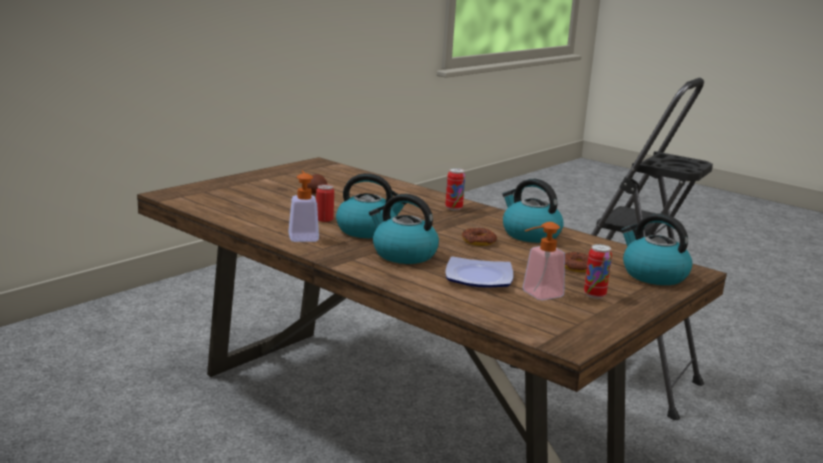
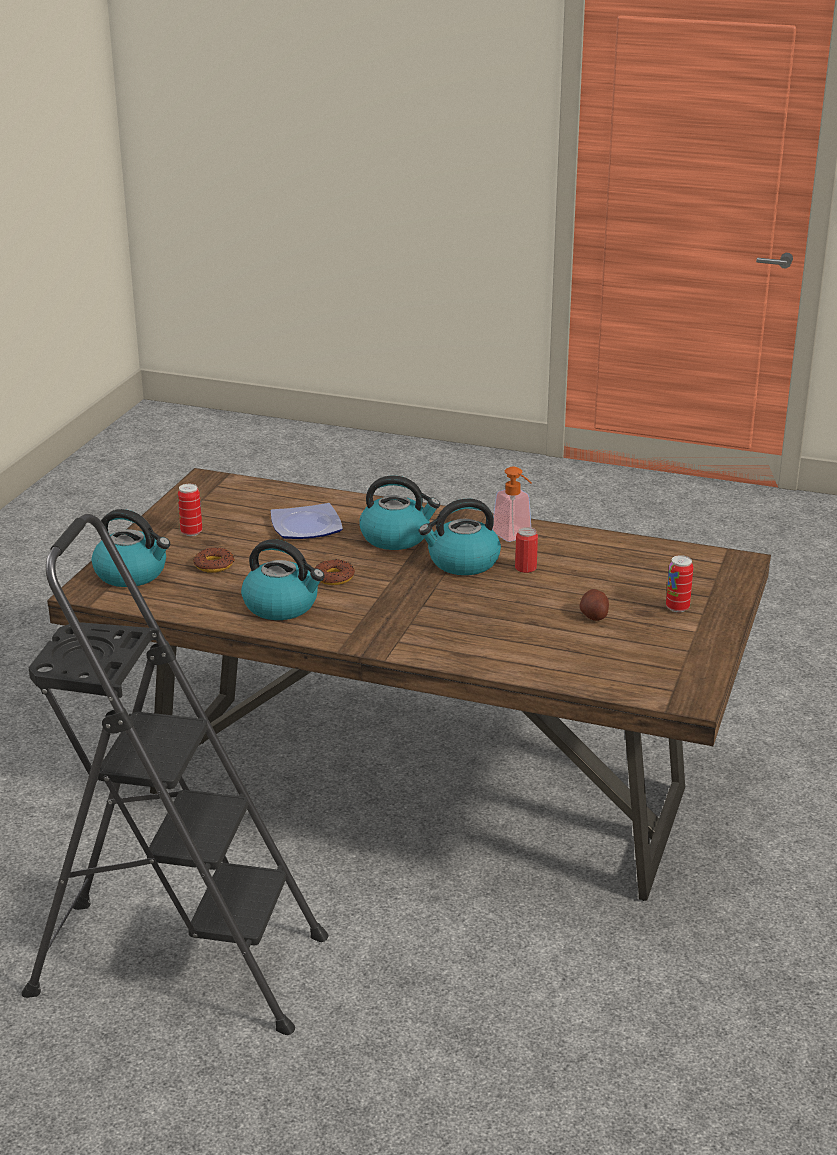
camera: 160 degrees right, 10 degrees up
(453, 208) = (401, 633): can -> can (677, 608)
(536, 295) = (245, 520): soap dispenser -> none

